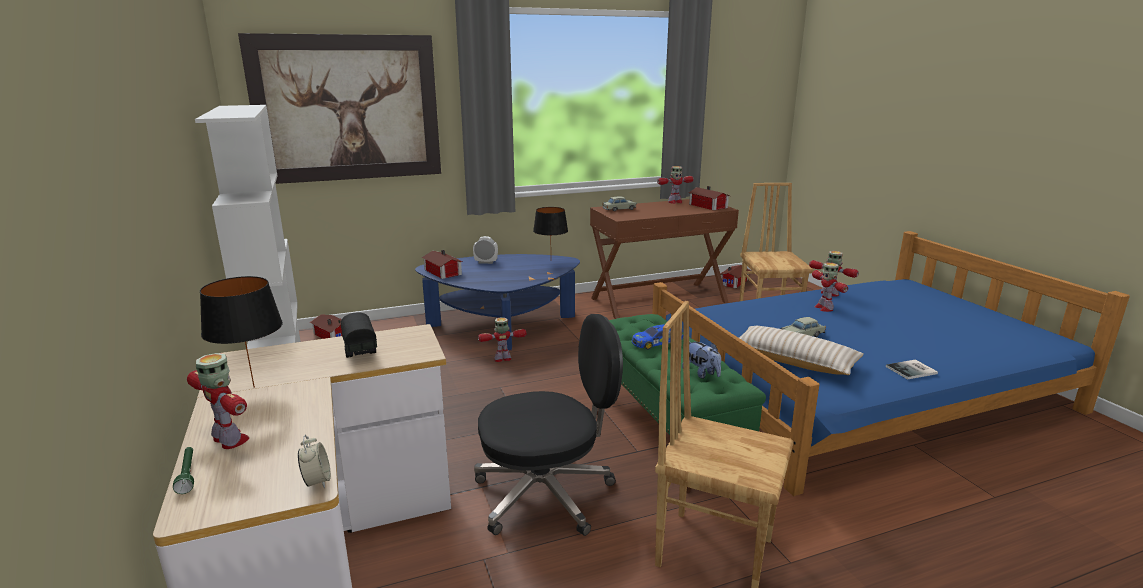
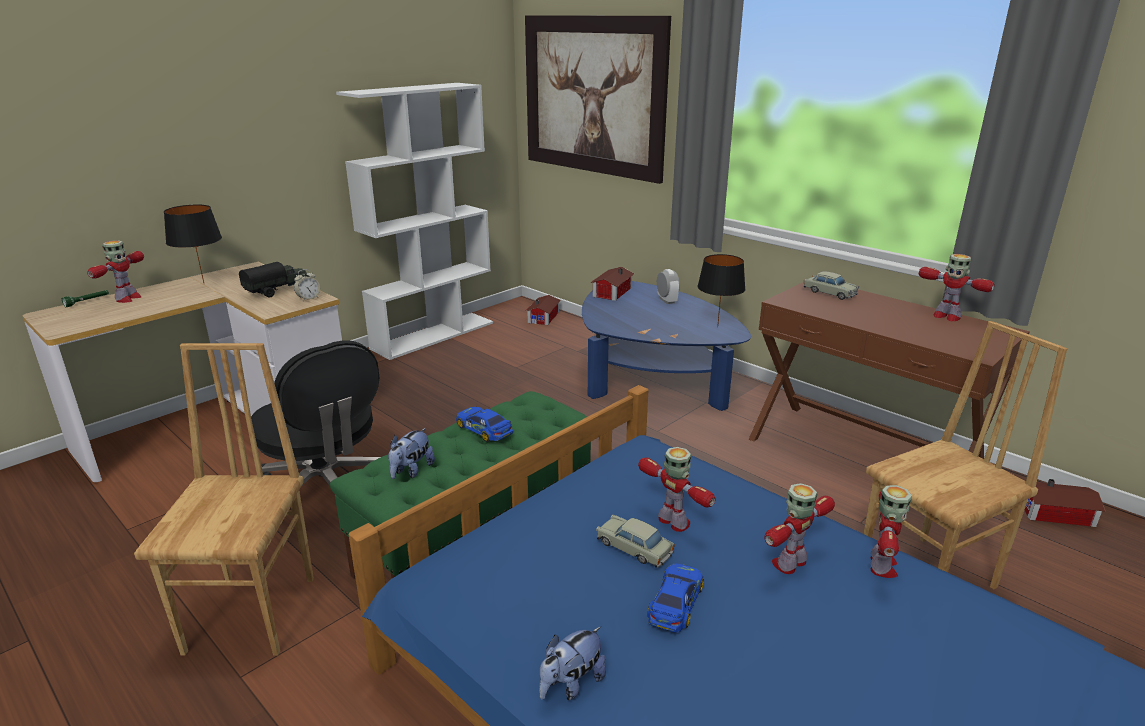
camera: 65 degrees right, 5 degrees up
(317, 481) = (69, 330): alarm clock -> alarm clock (308, 298)
(503, 359) = (567, 400): toy robot -> toy robot (674, 522)
(708, 206) = (967, 341): toy house -> none
(794, 361) = (528, 548): beige pillow -> none
(852, 336) = (675, 603): none -> toy car
(913, 370) = (571, 684): book -> plush toy

